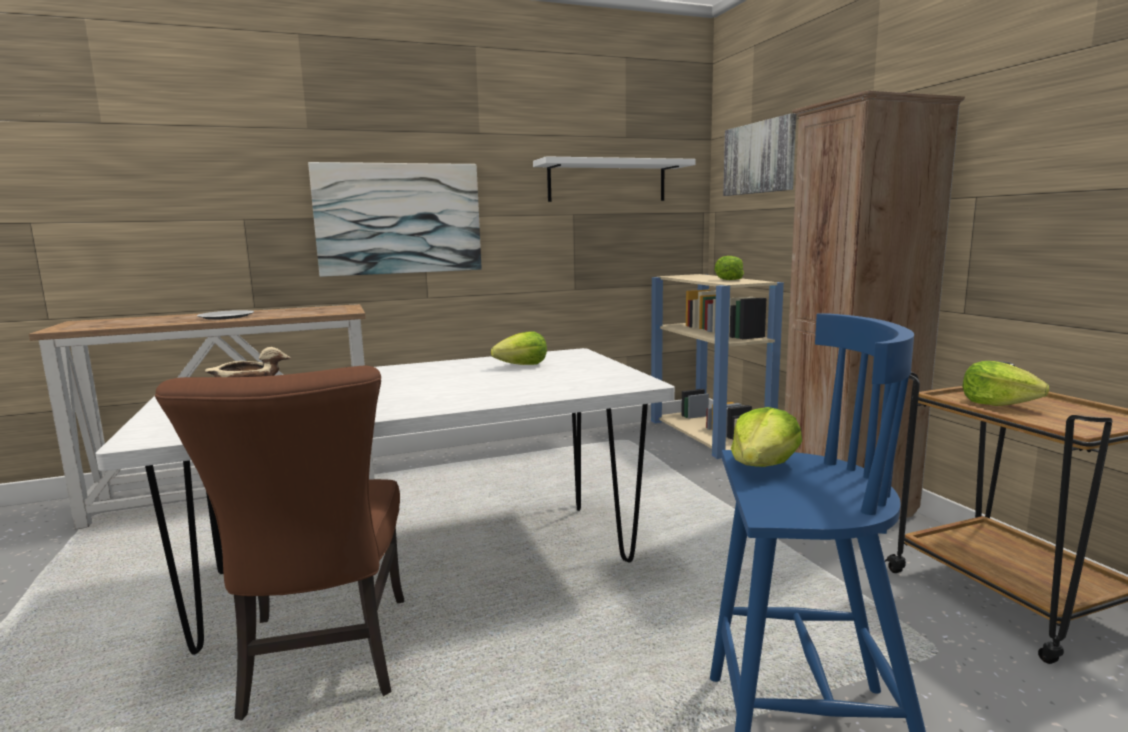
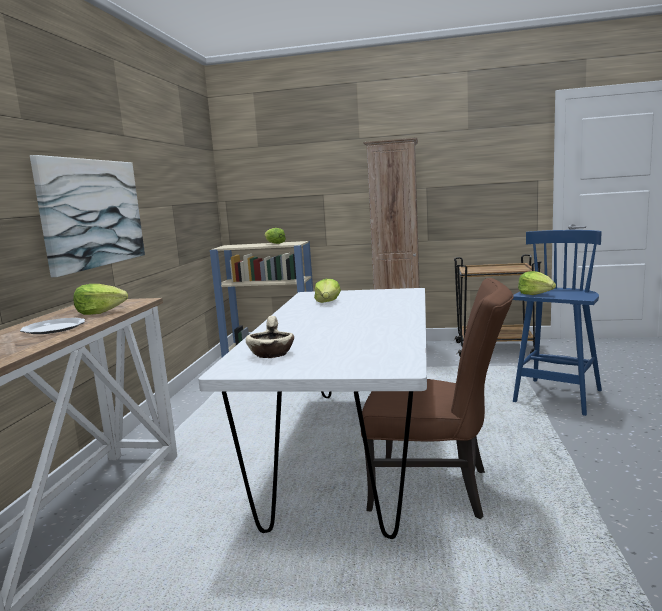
camera: 60 degrees left, 0 degrees up
(607, 181) = (183, 179): white shelf -> none
(759, 158) = (271, 165): picture -> none
(998, 403) = (484, 270): lettuce -> lettuce (100, 312)

